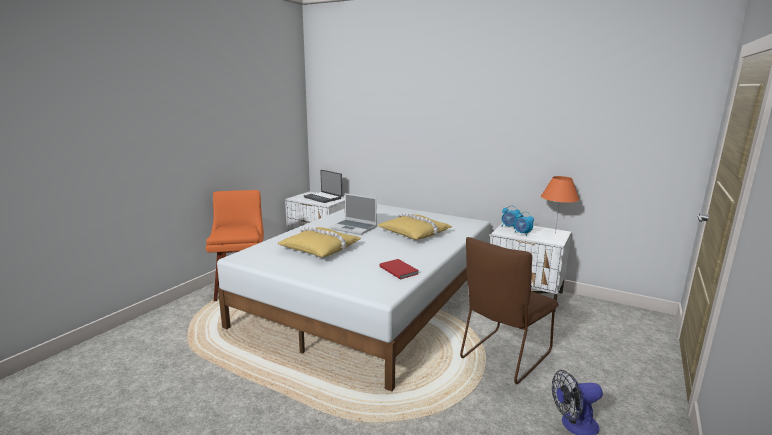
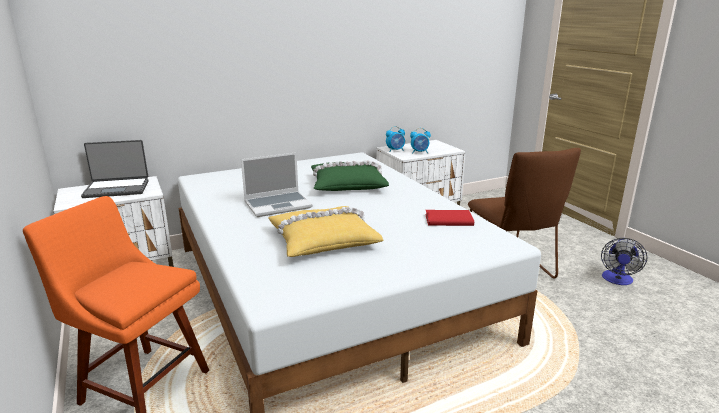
camera: 55 degrees left, 5 degrees up
(415, 233) = (347, 184): yellow pillow -> green pillow
(555, 233) = (433, 144): orange table lamp -> none

